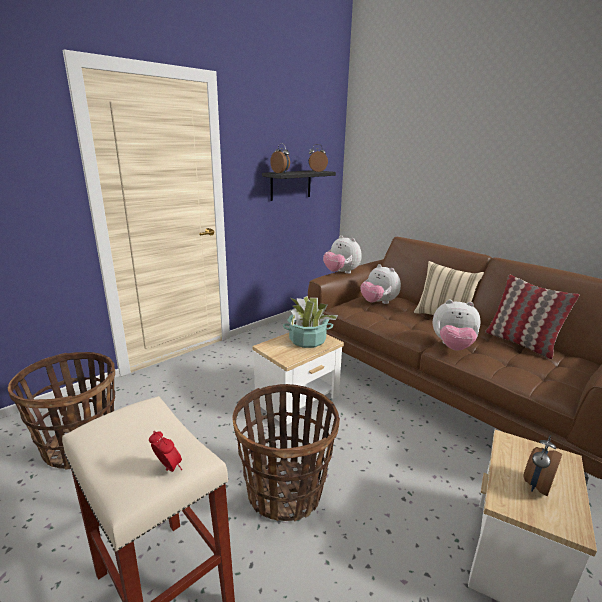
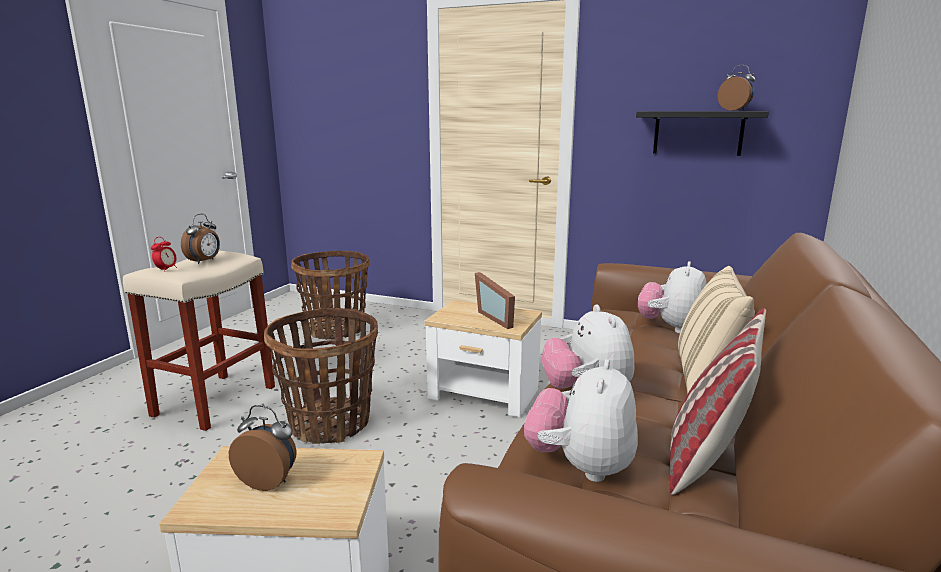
camera: 65 degrees right, 5 degrees down
(281, 173) = (656, 110): alarm clock -> alarm clock (204, 261)
(307, 340) = (498, 317): potted plant -> picture frame
(341, 273) = (663, 269): plush toy -> plush toy (581, 466)

